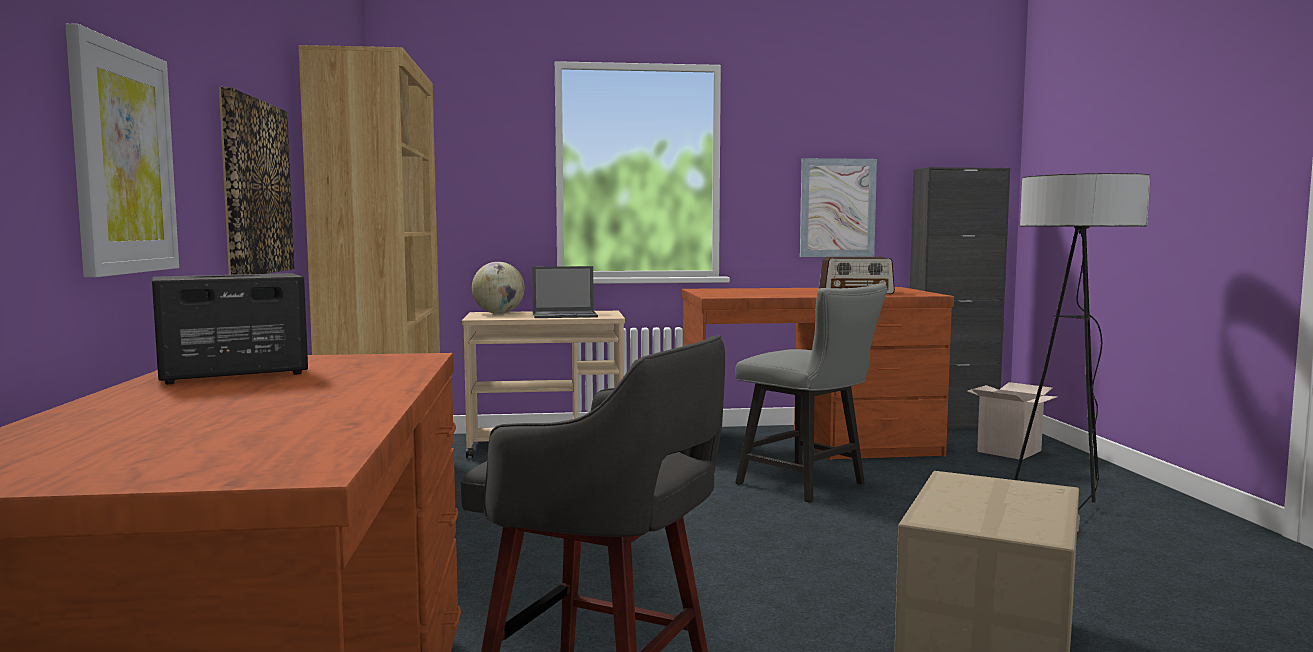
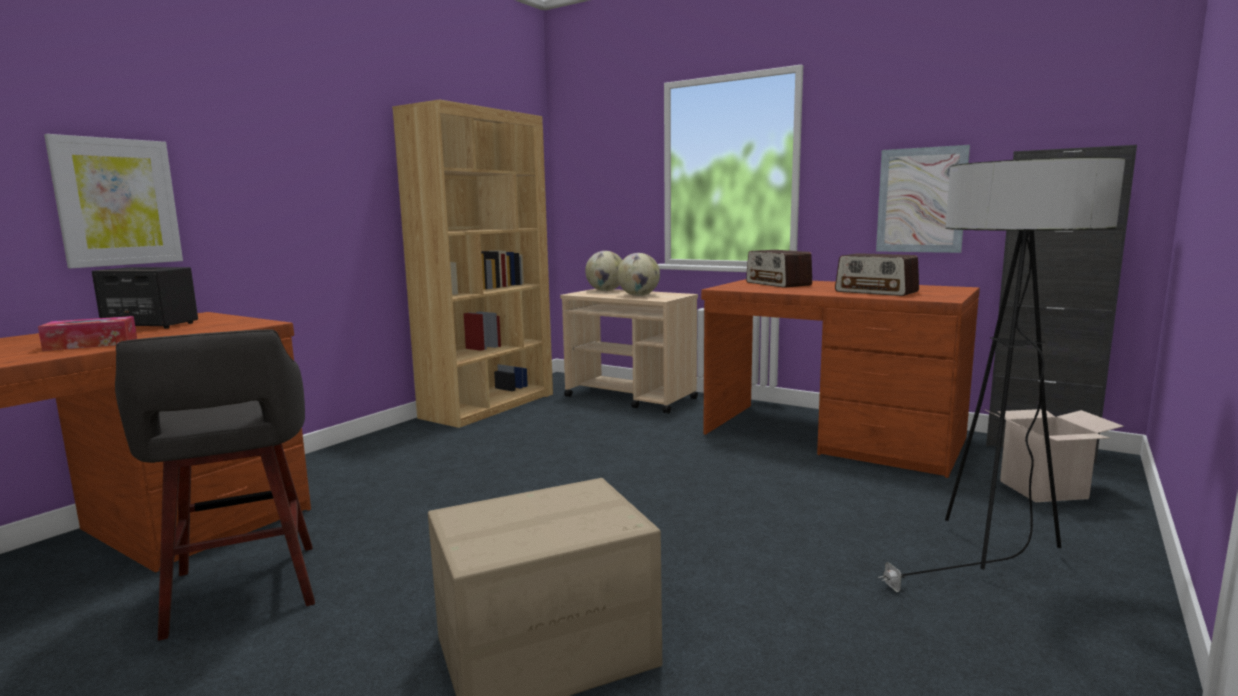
camera: 40 degrees right, 5 degrees up
(255, 187) = (316, 207): picture -> none
(326, 397) = (91, 344): none -> tissue box
(565, 315) = (639, 295): laptop -> globe
(742, 291) = (778, 284): none -> radio
(809, 485) = (744, 472): grey chair -> none

